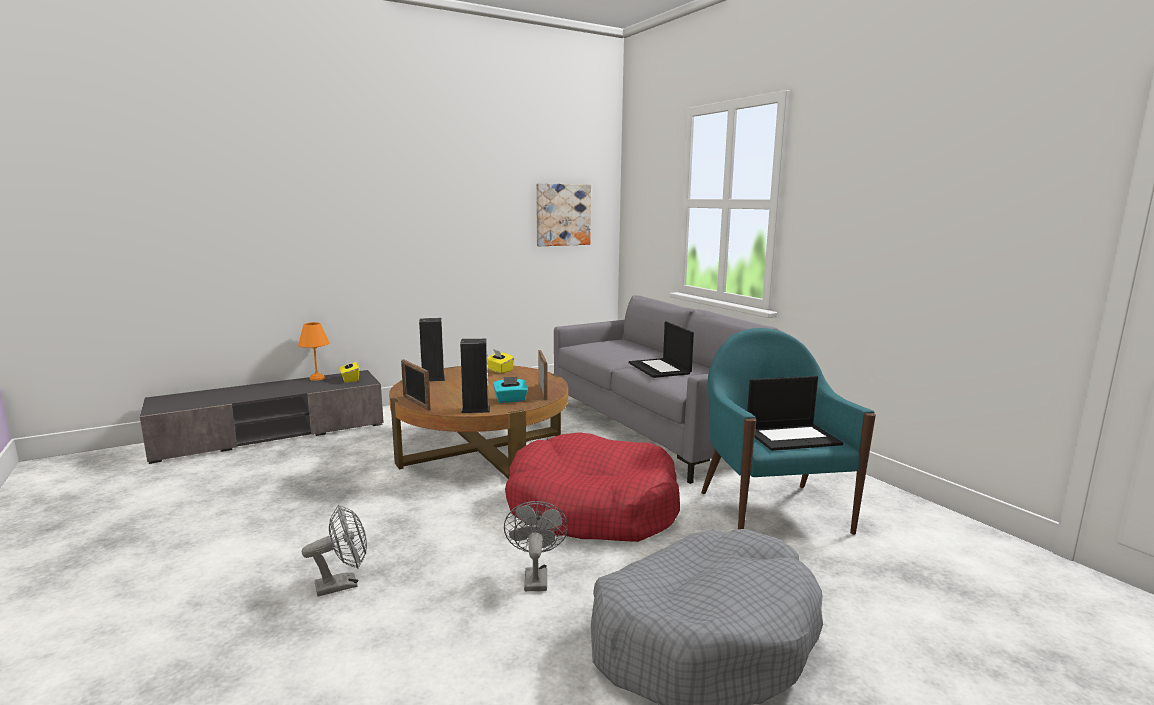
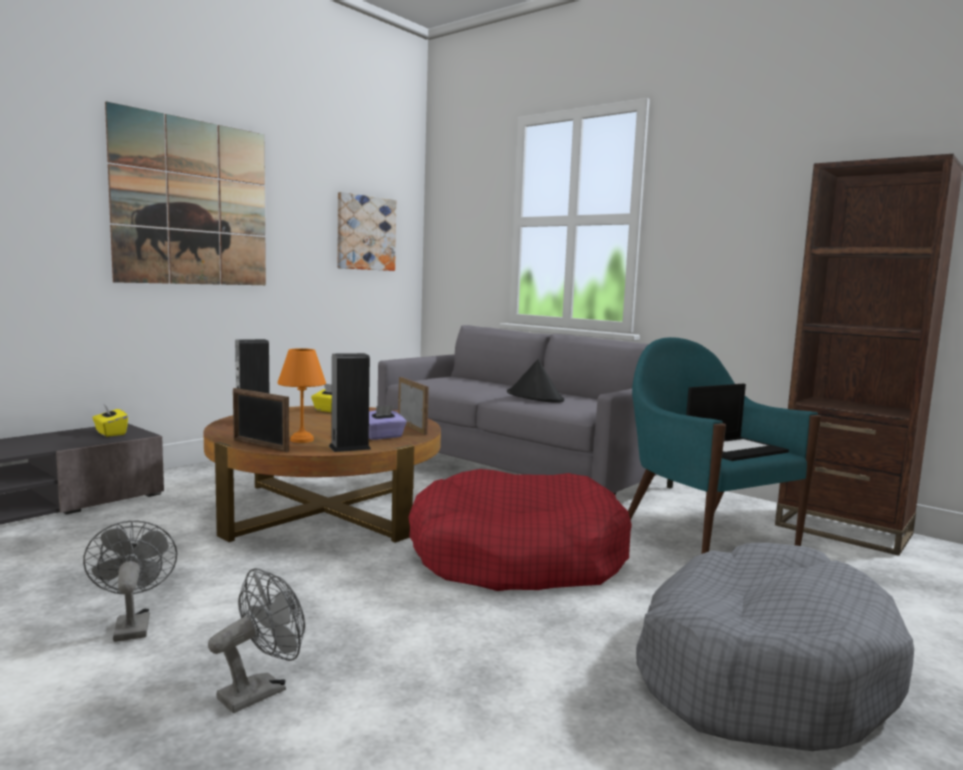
camera: 20 degrees left, 5 degrees down
(317, 378) = (55, 434): orange table lamp -> orange table lamp (301, 439)
(413, 206) = (192, 203): none -> picture
(510, 400) = (382, 436): turquoise tissue box -> purple tissue box
(535, 577) = (517, 639): grey fan -> grey fan (132, 625)
(660, 368) = (535, 397): laptop -> black hat
(925, 519) = (843, 530): none -> brown bookcase

